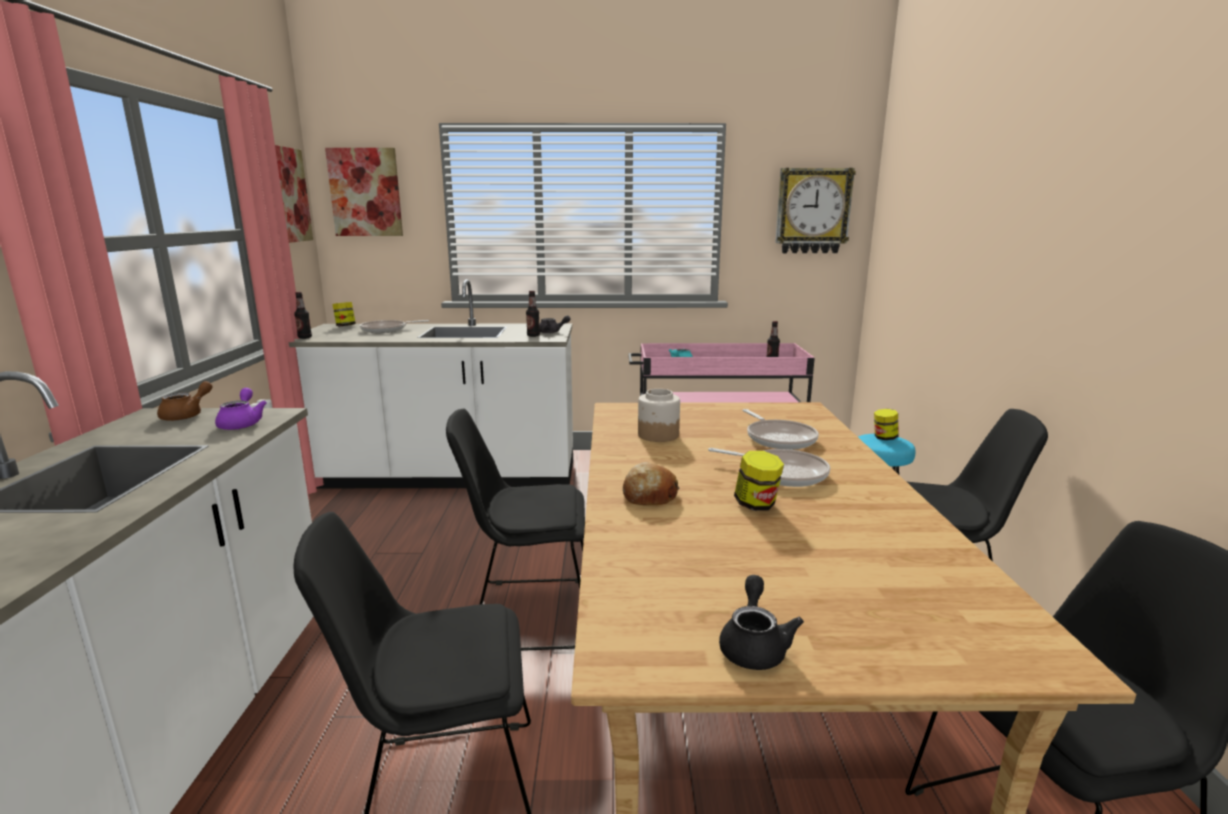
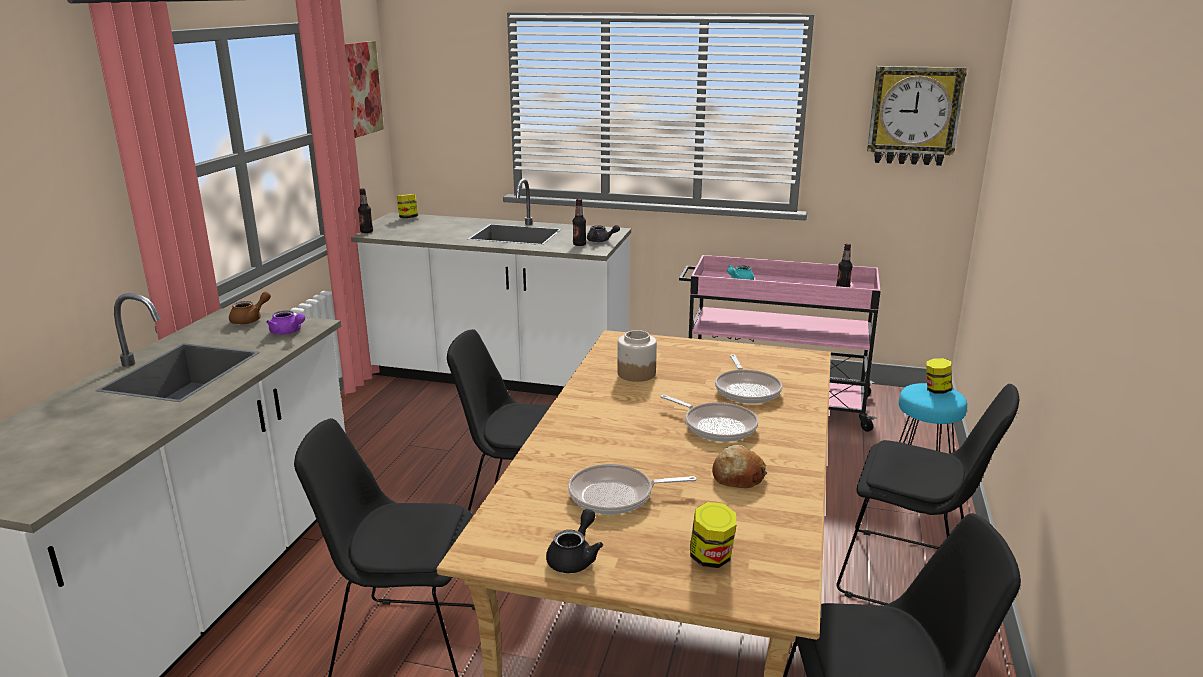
camera: 15 degrees right, 5 degrees up
(242, 423) = (288, 332): purple teapot -> purple teapot turned 120 degrees clockwise
(365, 192) = (435, 81): picture -> none
(386, 330) = (443, 226): frying pan -> frying pan (616, 496)
(649, 495) = (585, 433): bread -> bread (737, 476)
(756, 505) = (668, 453): jar -> jar (711, 558)

